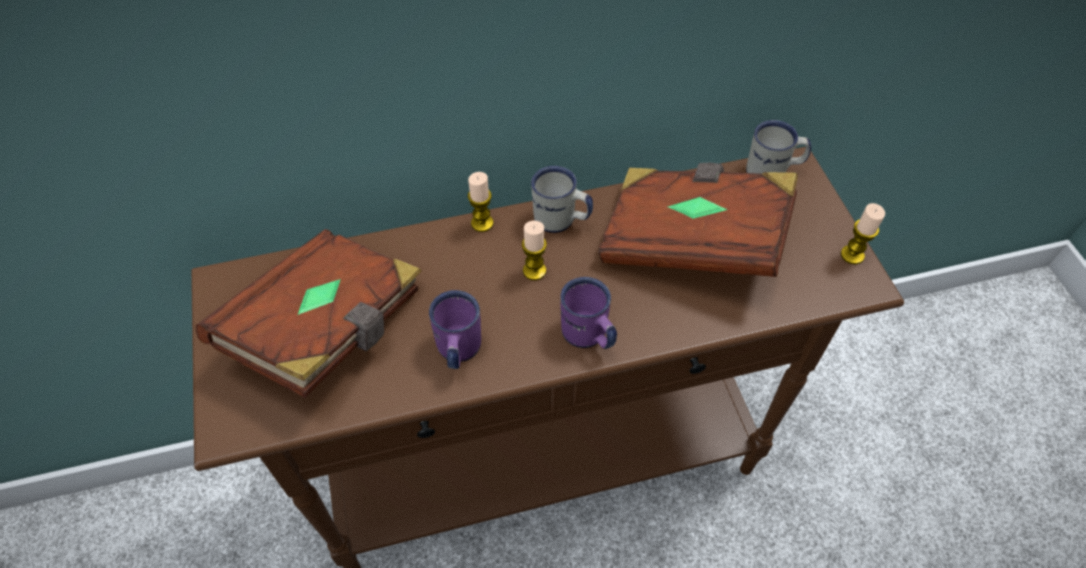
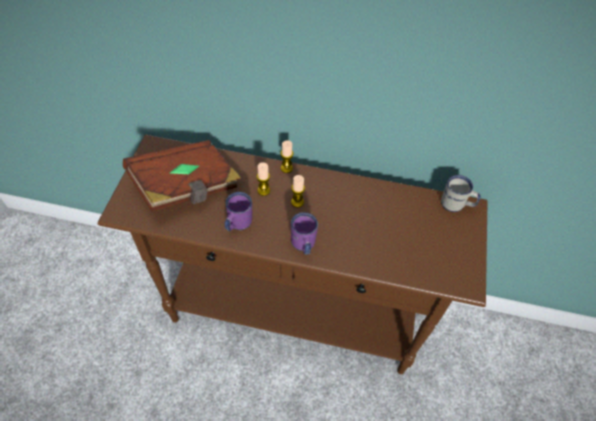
camera: 25 degrees right, 0 degrees up
(561, 221) = (326, 183): white mug -> none
(692, 241) = (387, 222): brown book -> none
(852, 255) = (471, 267): candle -> candle (263, 190)

